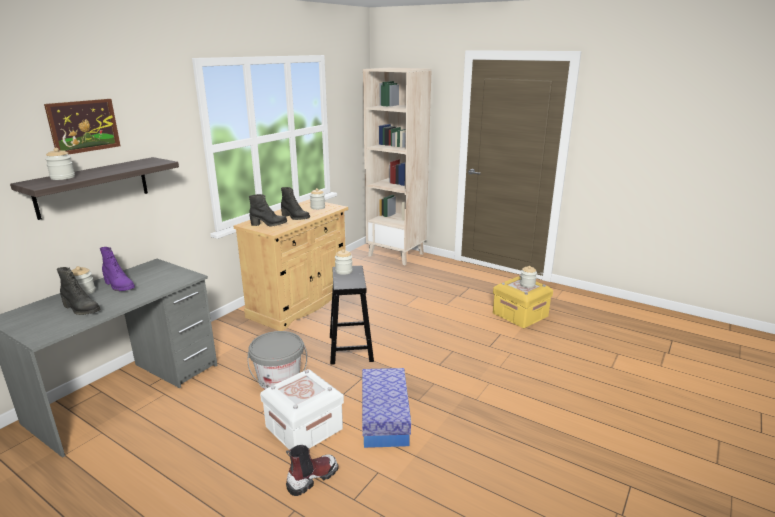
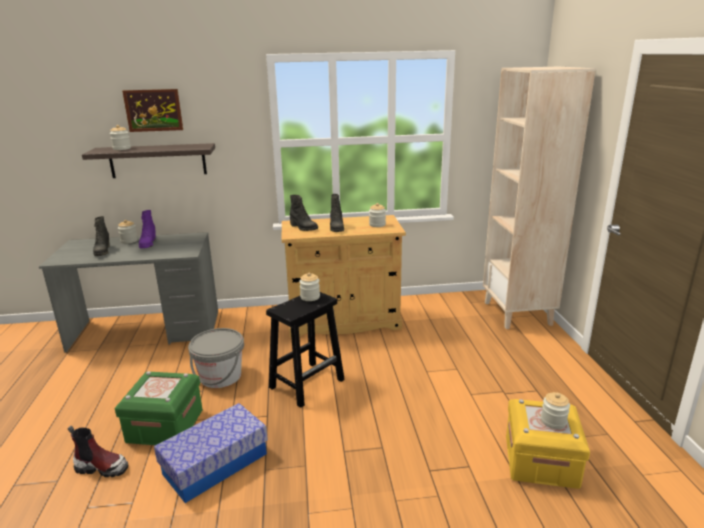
camera: 50 degrees right, 0 degrees up
(304, 428) = (165, 426): white storage box -> green storage box

